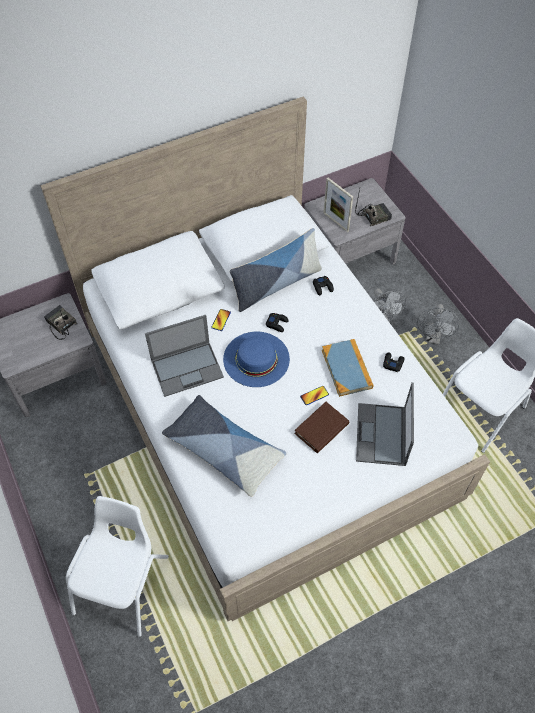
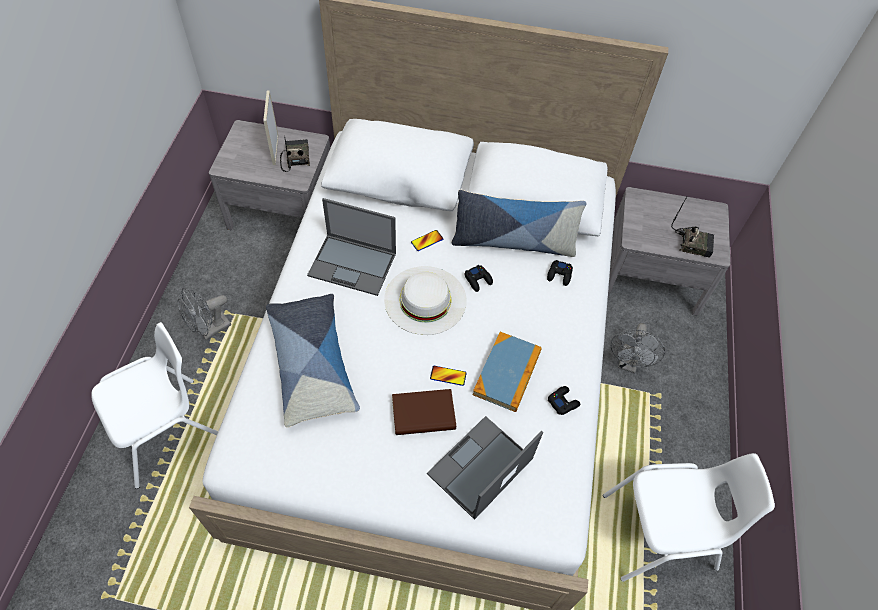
camera: 35 degrees right, 0 degrees up
(256, 359) = (425, 300): blue hat -> white hat
(336, 222) = (644, 224): picture frame -> picture frame (275, 150)
(433, 338) = (672, 418): grey fan -> grey fan (210, 330)

